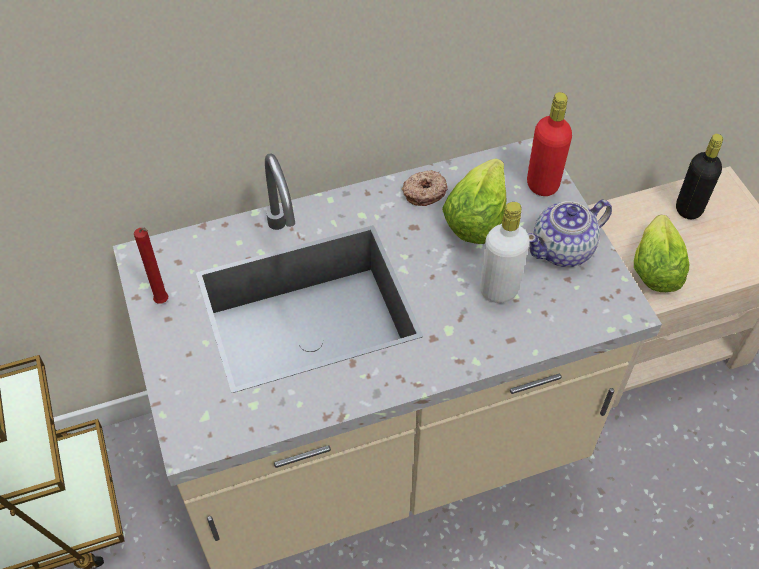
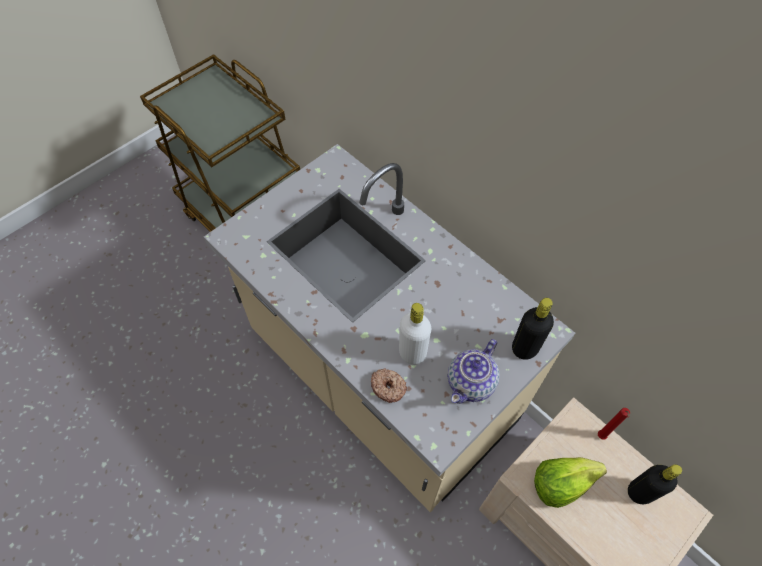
camera: 65 degrees right, 5 degrees up
(163, 302) = (310, 183): red candle -> red candle (601, 437)
(424, 192) = (471, 278): donut -> donut (388, 387)
(476, 217) = (467, 317): lettuce -> none
(542, 184) = (525, 348): red bottle -> black bottle
(563, 249) = (471, 382): teapot -> teapot turned 90 degrees counterclockwise

